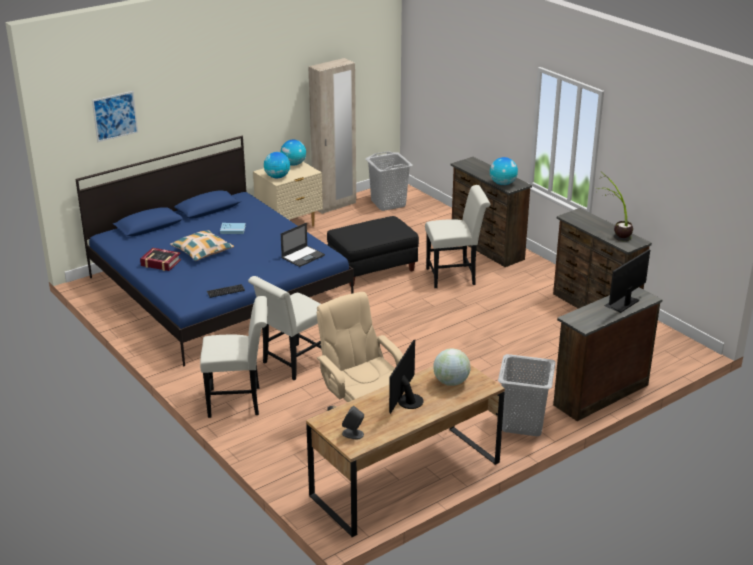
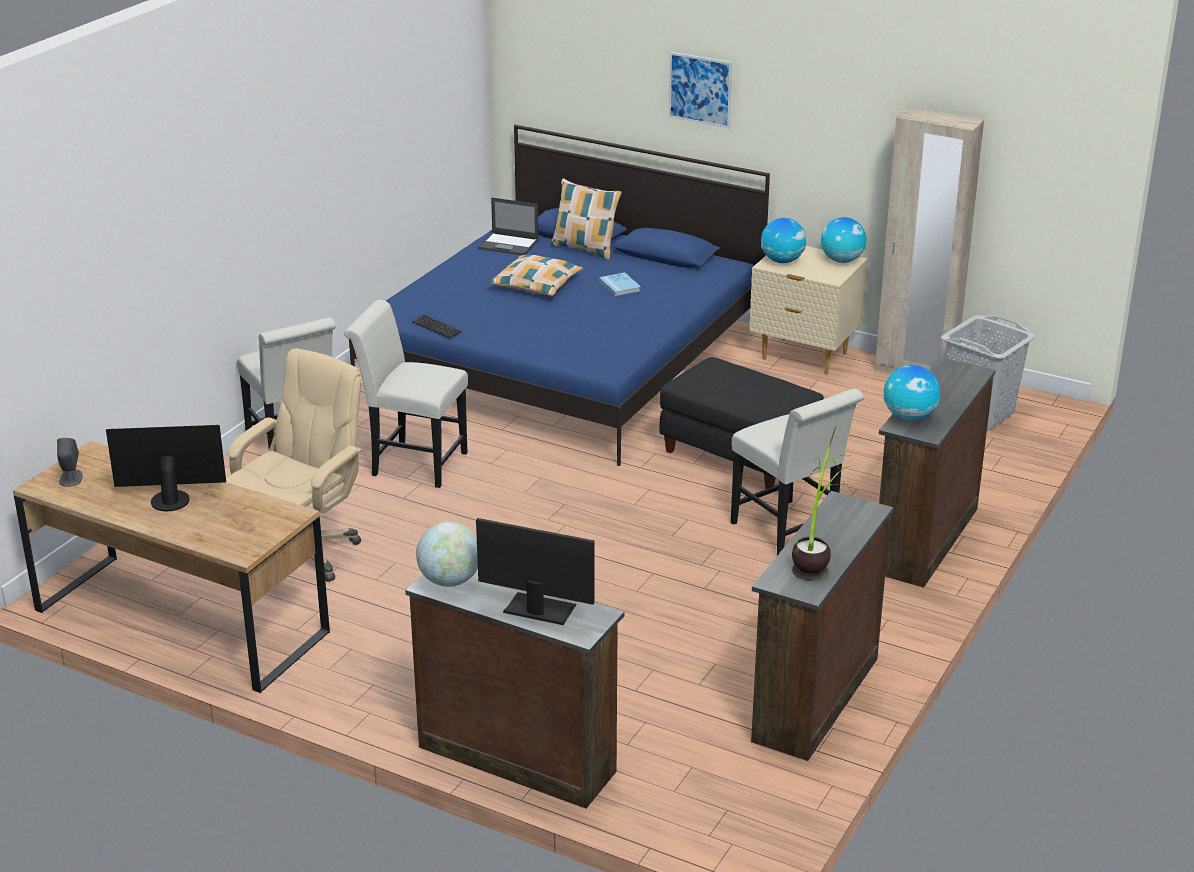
camera: 65 degrees right, 0 degrees up
(115, 116) = (583, 59): picture -> picture (700, 89)
(161, 263) = (479, 269): book -> none
(172, 227) = (585, 249): none -> pillow
(303, 256) = (586, 352): laptop -> laptop (509, 244)
(451, 382) = (238, 521): globe -> globe (450, 581)
(522, 423) = (379, 693): grey laundry basket -> none

